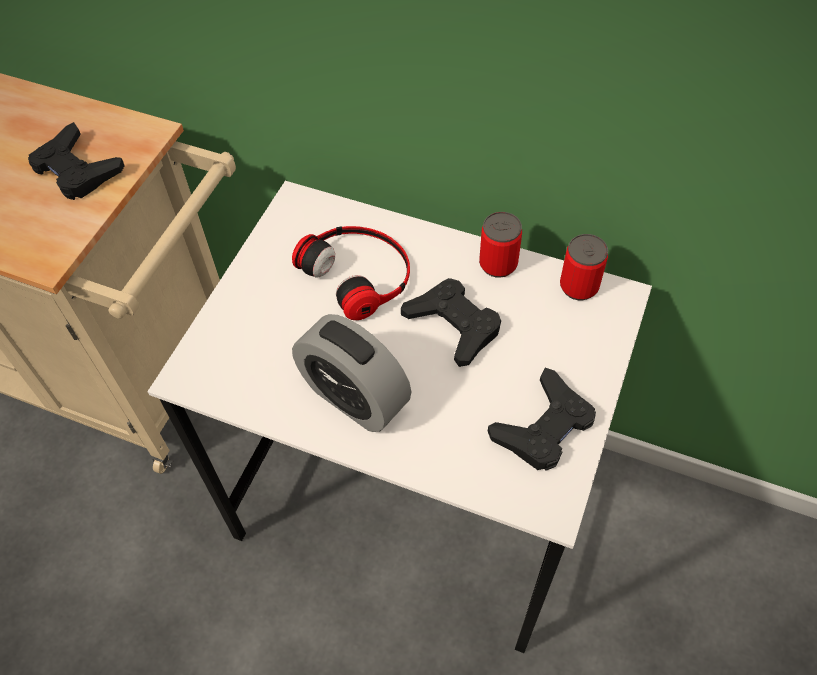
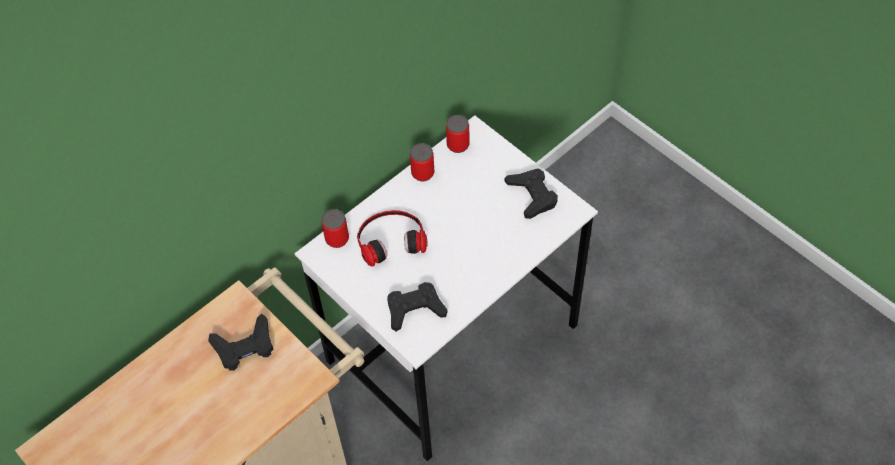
camera: 65 degrees left, 0 degrees up
(329, 214) = (337, 239): none -> can
(354, 397) = (472, 269): alarm clock -> none
(453, 325) = (451, 209): black game controller -> black game controller (415, 309)

